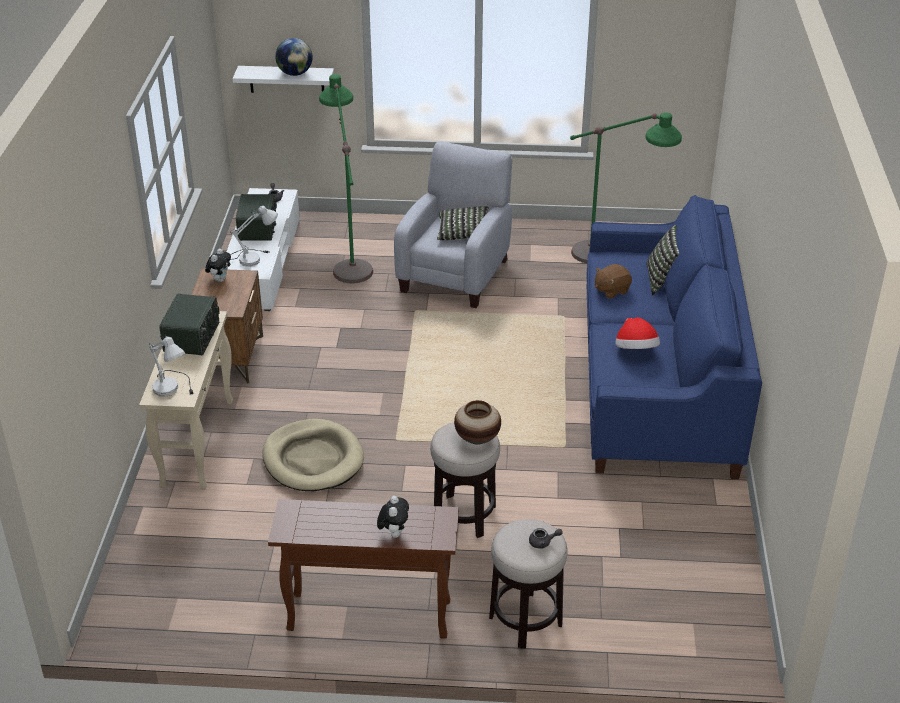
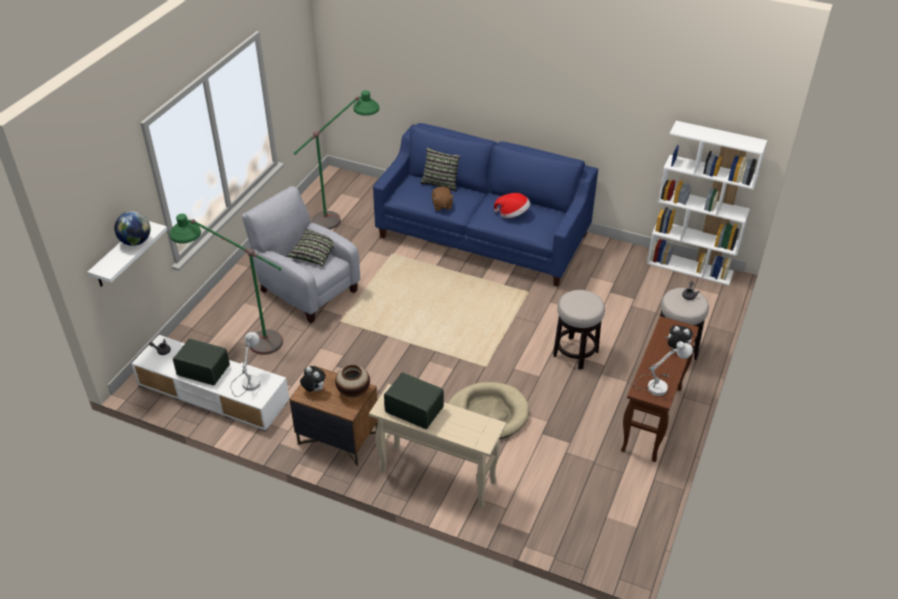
camera: 70 degrees left, 5 degrees up
(174, 388) = (478, 430): white table lamp -> white table lamp (657, 384)
(477, 439) = (584, 297): vase -> vase (353, 392)
(743, 611) = (690, 267): none -> white bookcase

